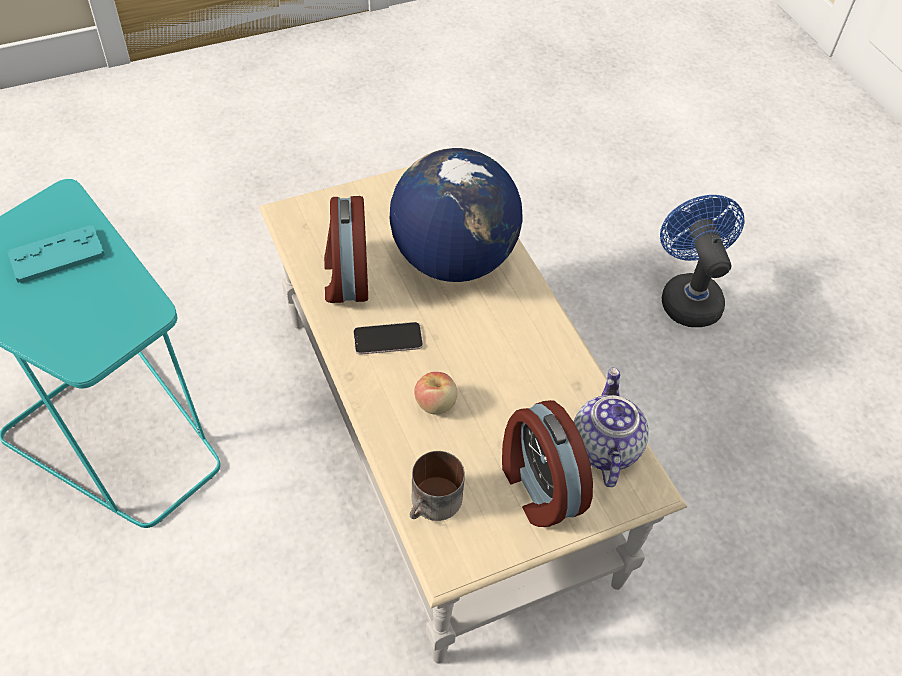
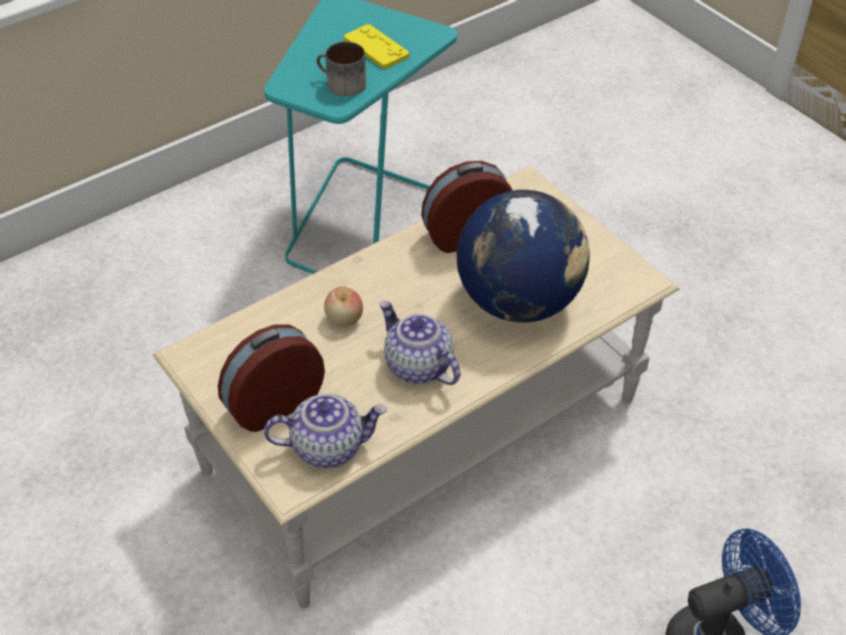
camera: 80 degrees right, 5 degrees down
(57, 255) = (376, 48): turquoise game controller -> yellow game controller
(388, 339) = (405, 275): phone -> none
(434, 504) = (241, 336): mug -> mug (341, 84)
(516, 354) = (417, 366): none -> teapot

